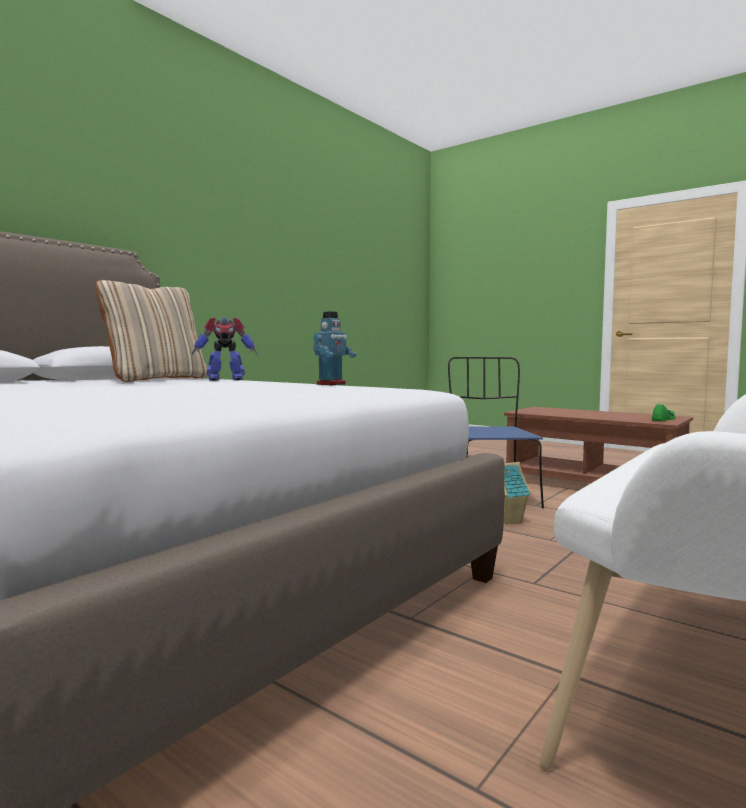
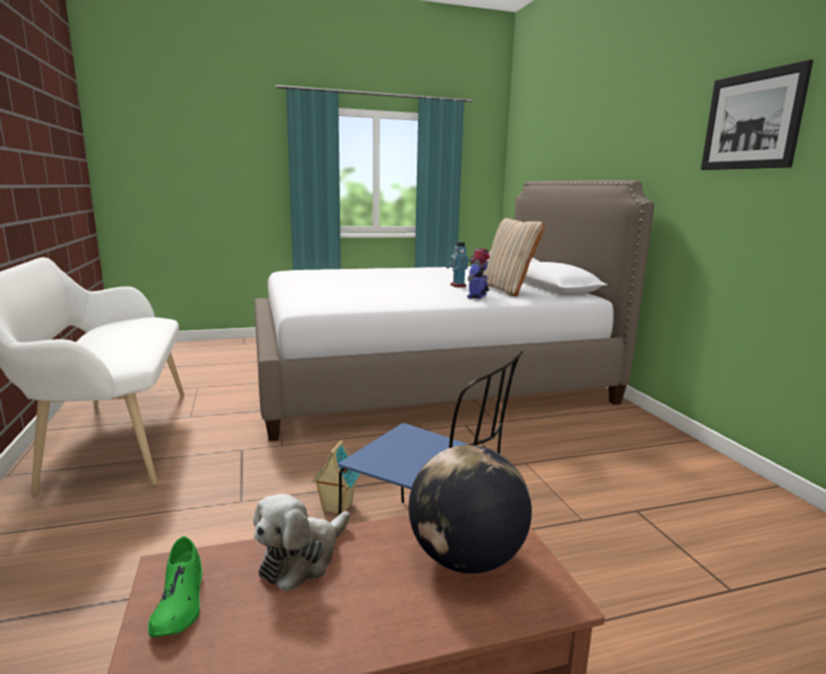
camera: 125 degrees right, 10 degrees up
(216, 224) = (752, 121): none -> picture
(331, 384) = (379, 302): toy robot -> toy robot (457, 286)
(550, 411) = (466, 558): none -> globe
(609, 417) = (302, 558): none -> plush toy

